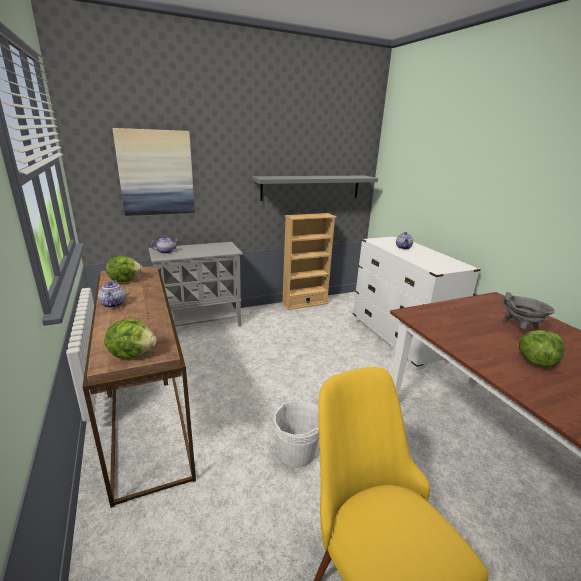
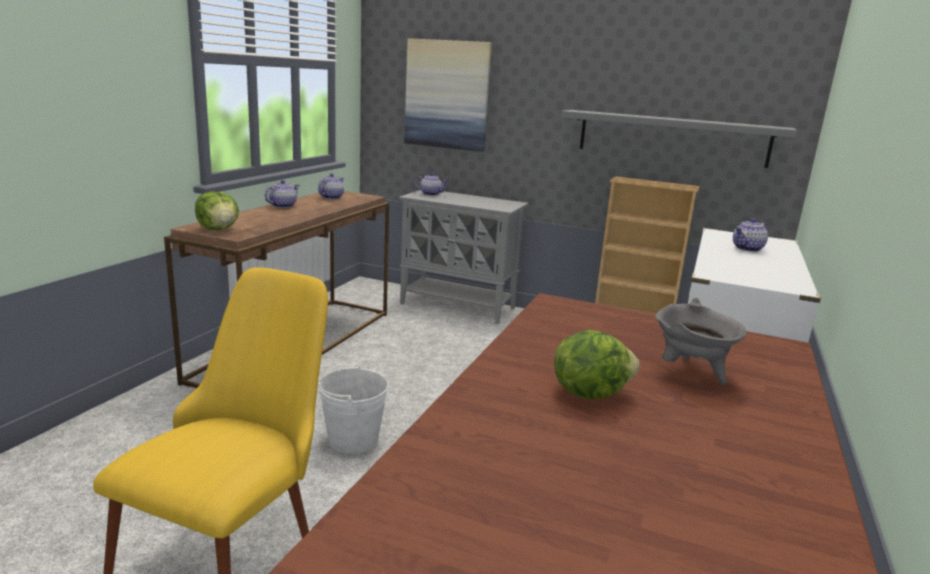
camera: 45 degrees right, 5 degrees down
(125, 280) = (331, 197): lettuce -> teapot

